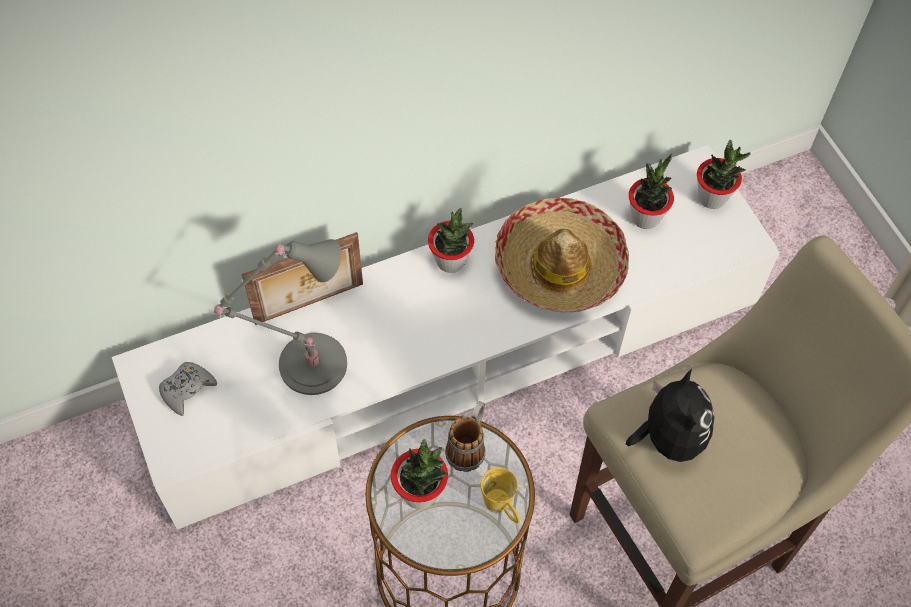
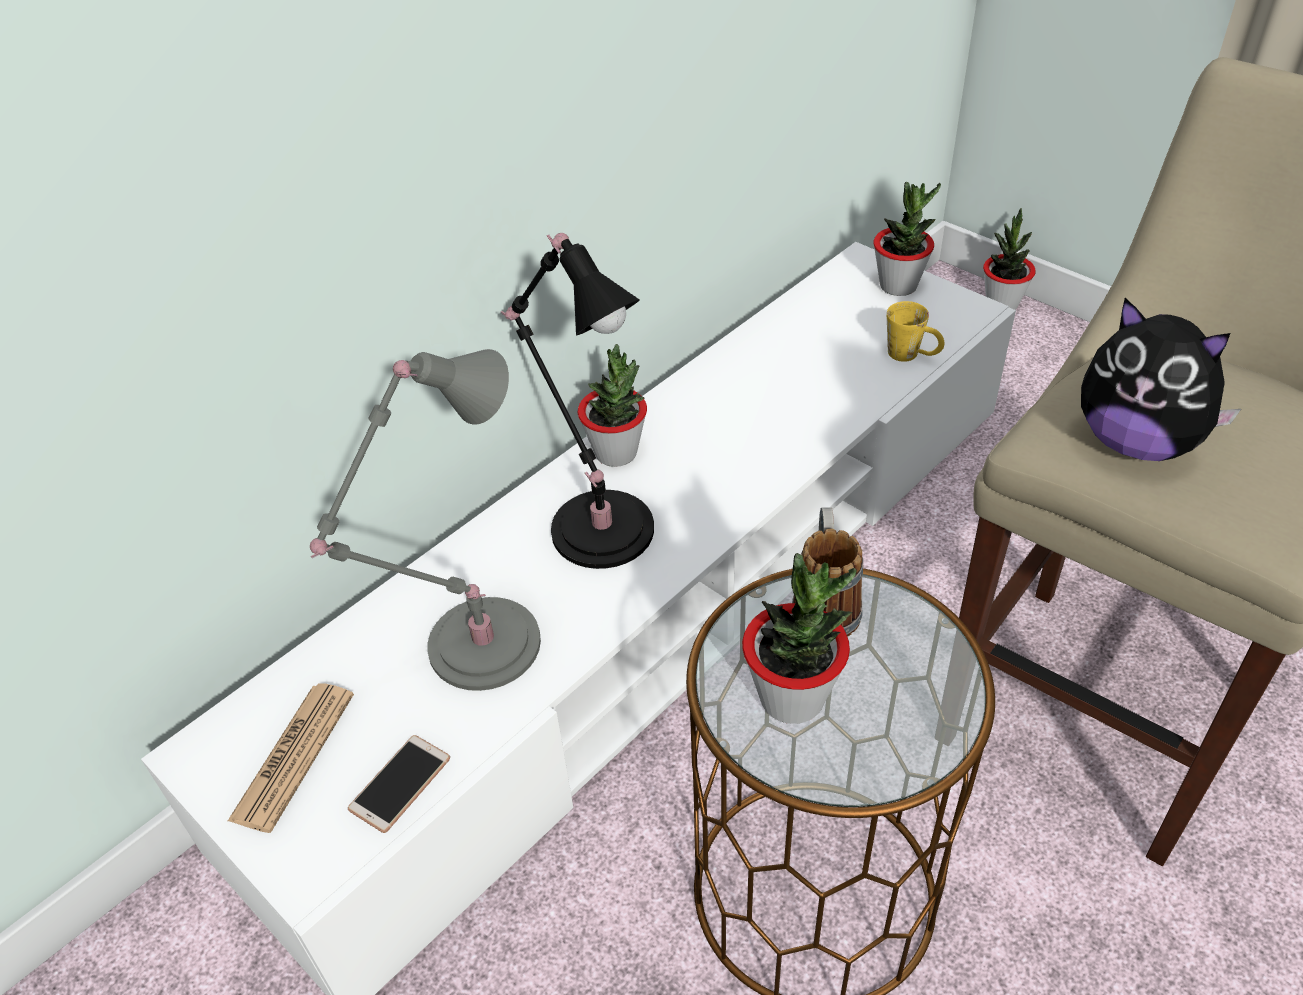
camera: 20 degrees left, 15 degrees down
(187, 390) = (293, 756): grey game controller -> newspaper
(234, 430) = (400, 784): none -> phone
(310, 305) = (441, 572): picture frame -> none
(413, 310) = (597, 524): none -> black table lamp
(502, 507) = (936, 665): yellow mug -> yellow mug (912, 355)
(560, 265) = (763, 409): hat -> none
(645, 217) = (835, 328): potted plant -> potted plant (1001, 304)
(668, 437) = (1136, 442): plush toy -> plush toy turned 150 degrees clockwise

